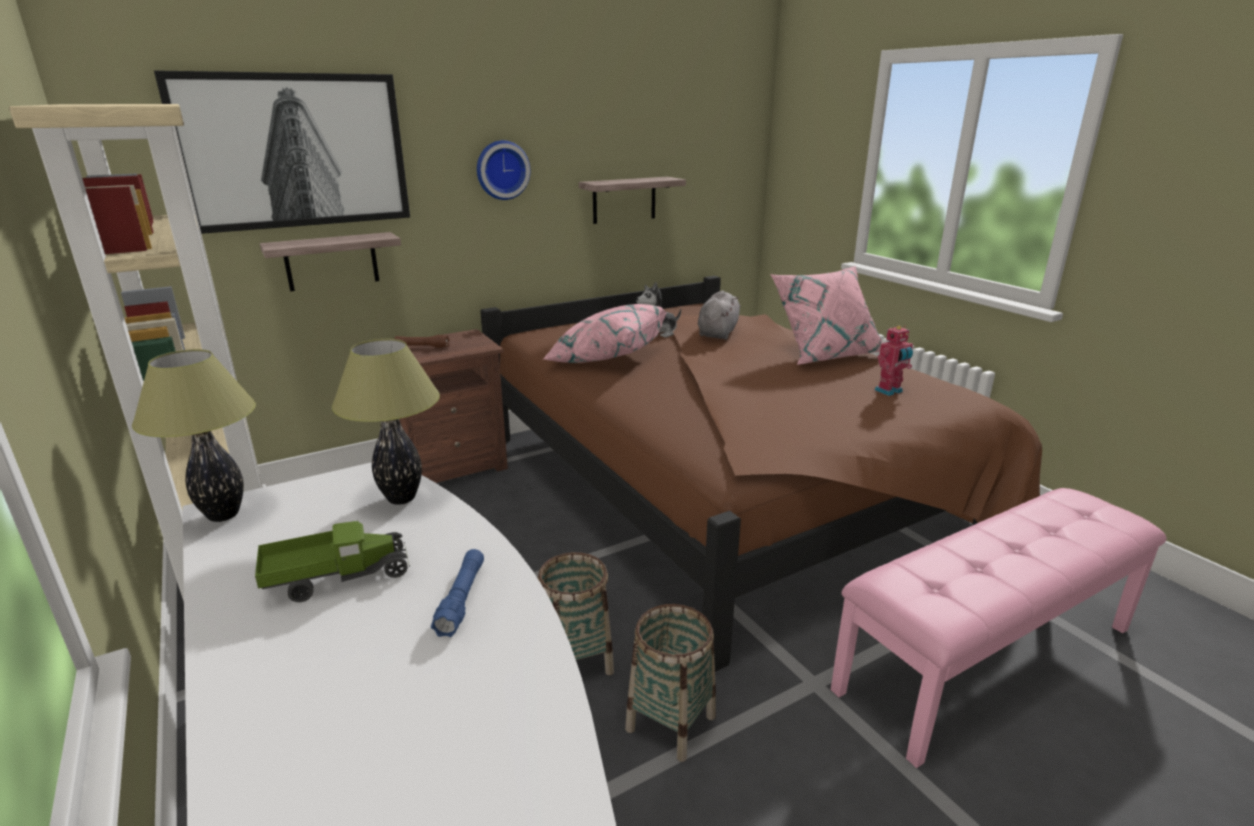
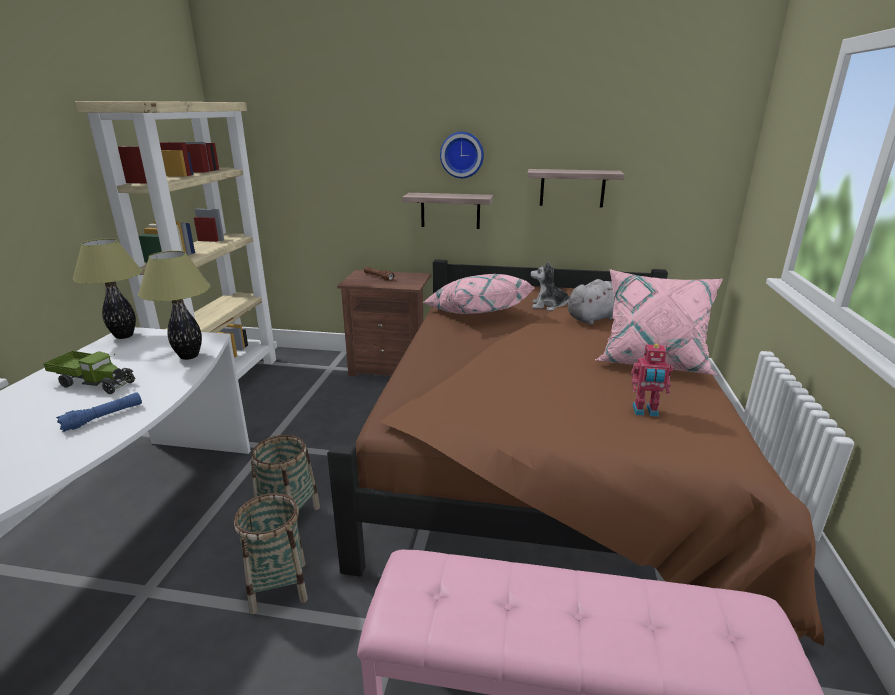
camera: 40 degrees right, 0 degrees up
(295, 151) = (321, 134): picture -> none
(331, 261) = (338, 209): shelf -> shelf (450, 210)

